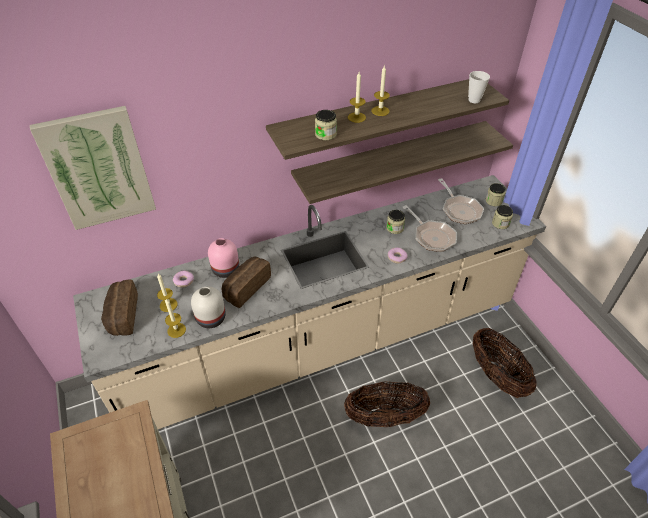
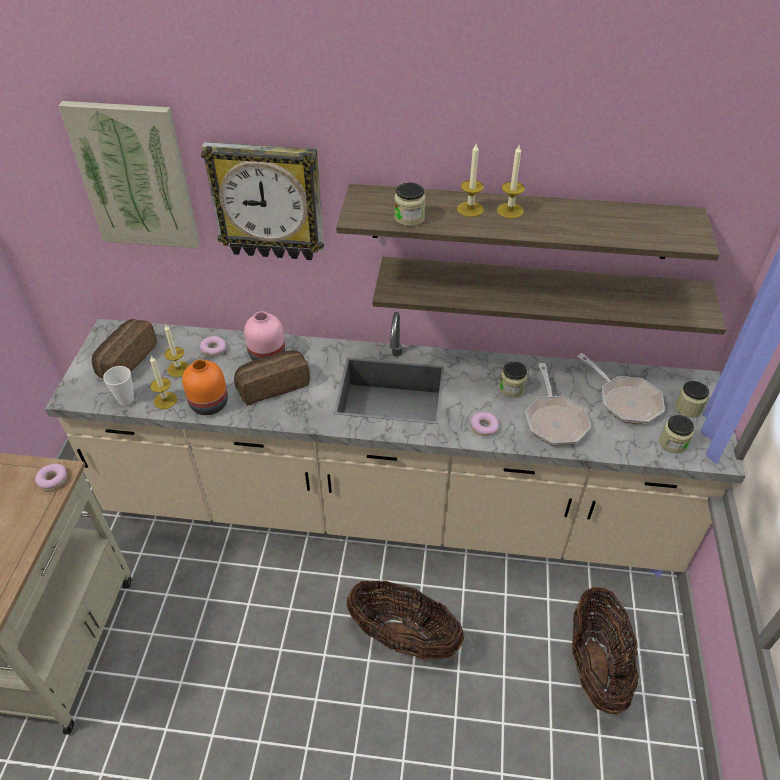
camera: 30 degrees right, 0 degrees up
(134, 423) = (53, 480): none -> donut
(207, 156) = (268, 201): none -> wall clock
(212, 318) = (210, 404): white vase -> orange vase
(459, 210) = (625, 400): frying pan -> frying pan turned 45 degrees counterclockwise
(474, 100) = (661, 237): cup -> cup (126, 399)

